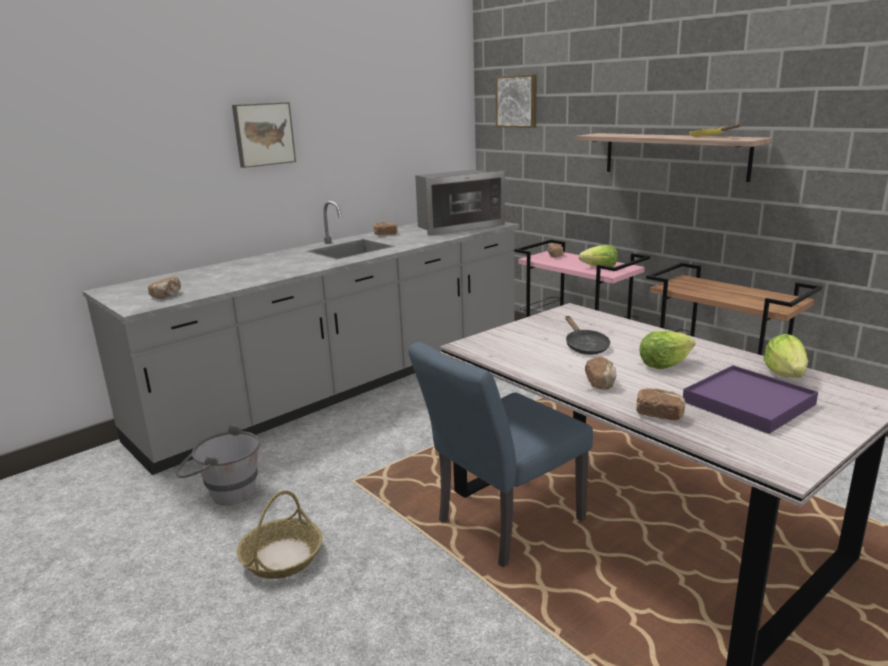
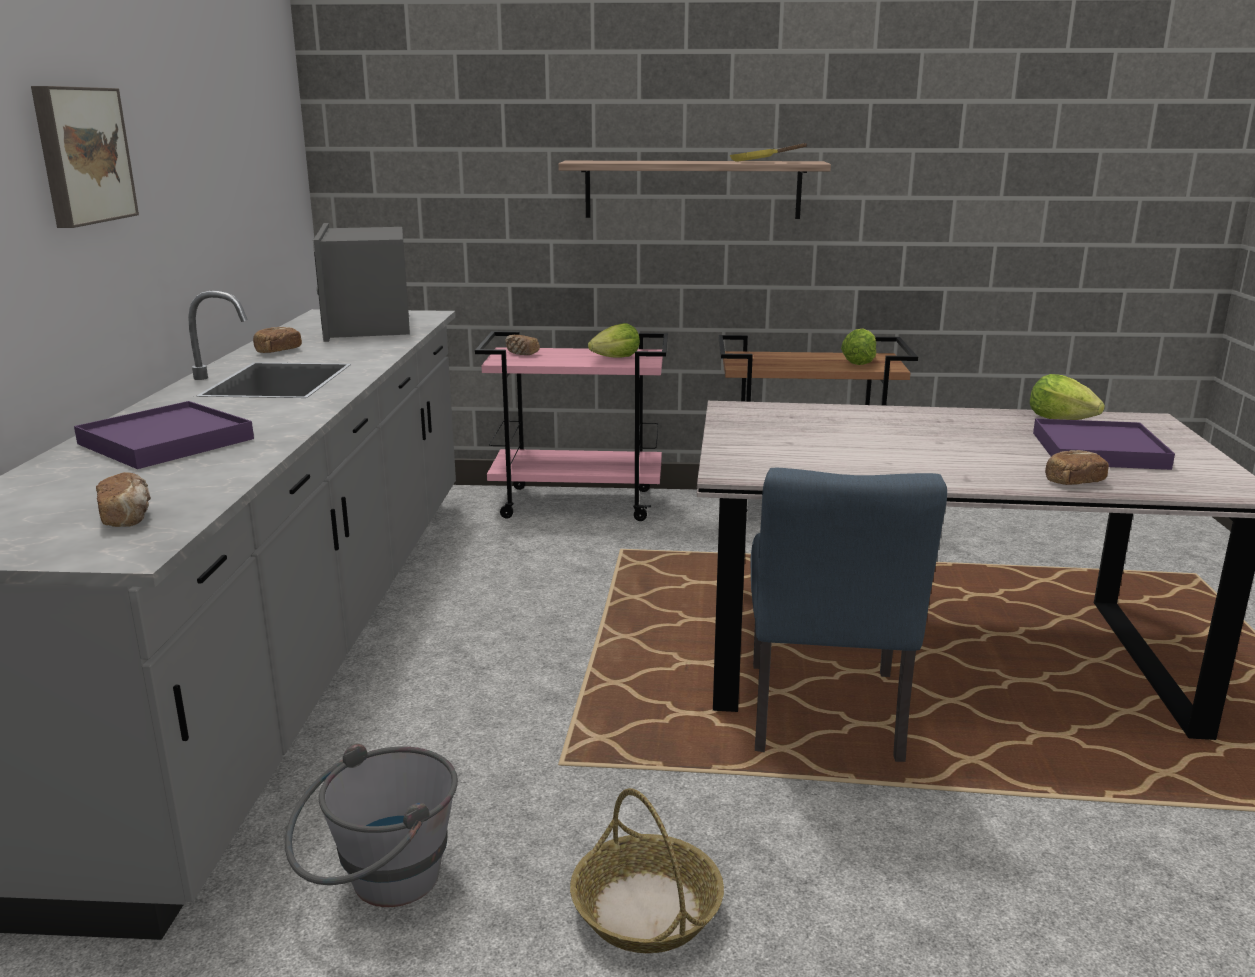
camera: 45 degrees left, 0 degrees up
(248, 268) = (166, 441): none -> purple tray
(457, 226) = (367, 324): microwave -> microwave turned 150 degrees clockwise
(517, 101) = (403, 110): picture -> none
(585, 346) = (850, 440): black frying pan -> none
(601, 383) = (957, 470): bread -> none
(664, 365) = (960, 438): lettuce -> lettuce (859, 362)

